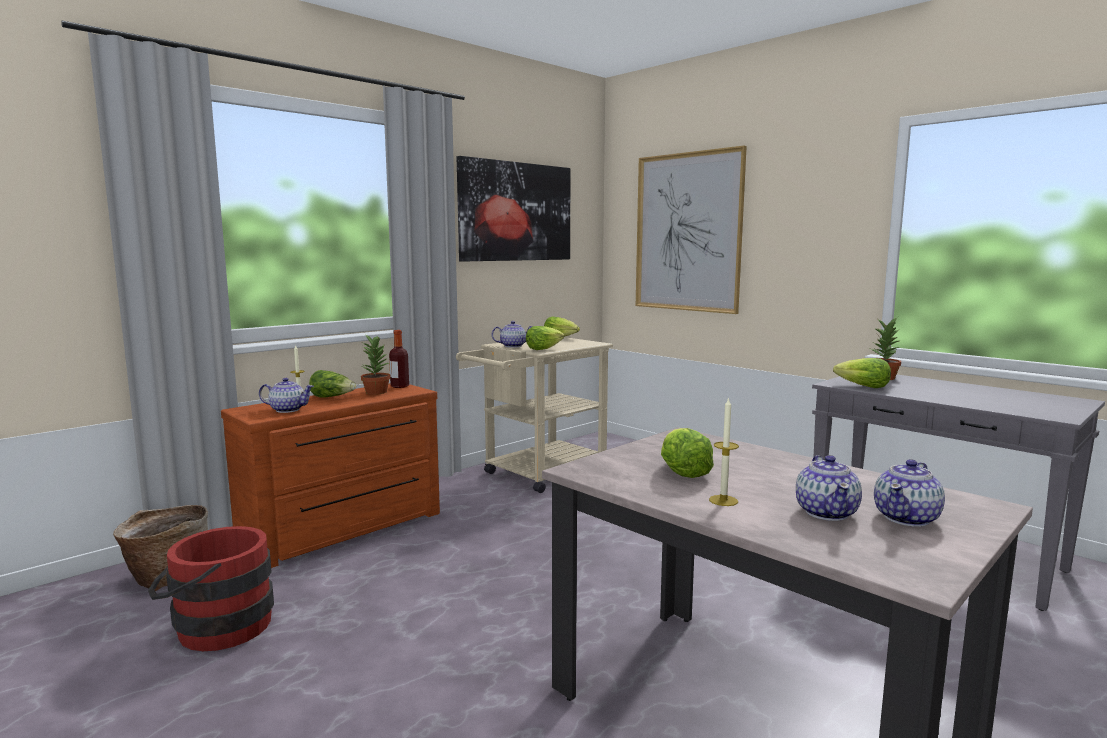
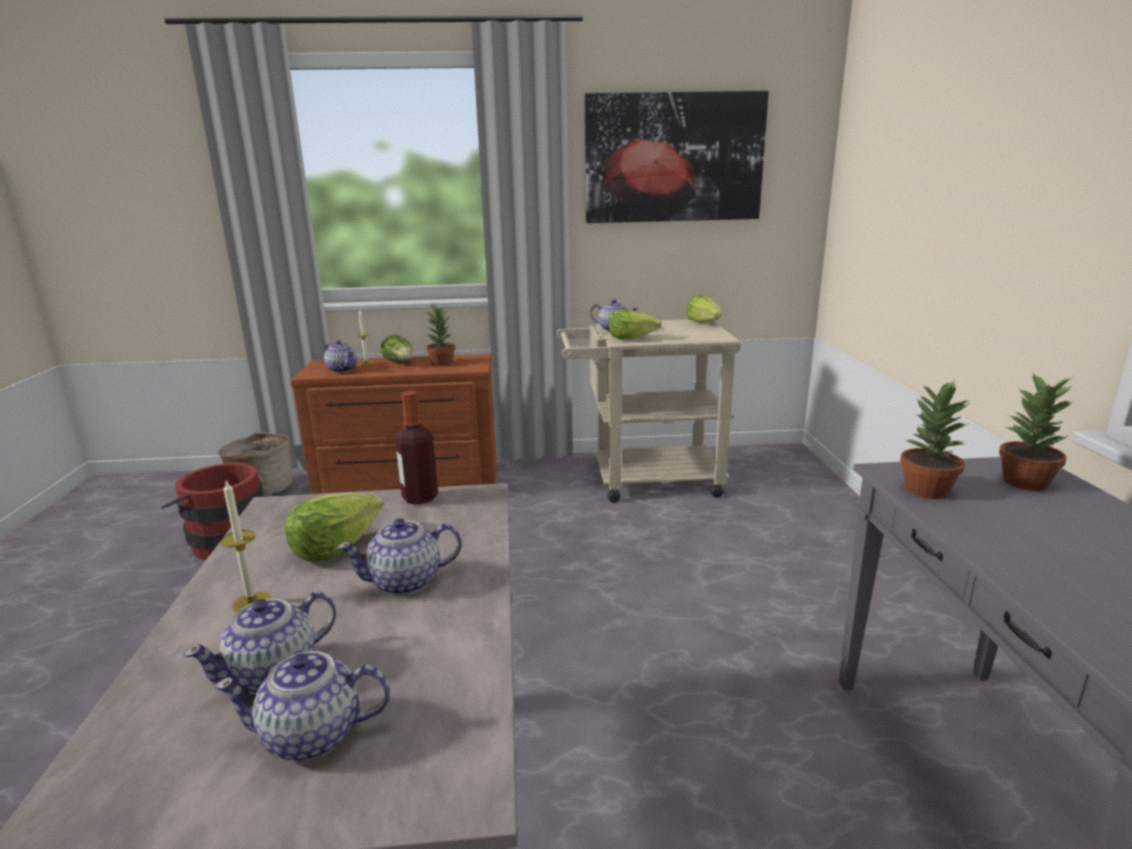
camera: 40 degrees right, 10 degrees up
(399, 386) = (474, 359): bottle -> bottle (420, 498)
(687, 232) = (906, 183): picture -> none
(767, 470) = (406, 582): none -> teapot
(862, 386) = (925, 490): lettuce -> potted plant

